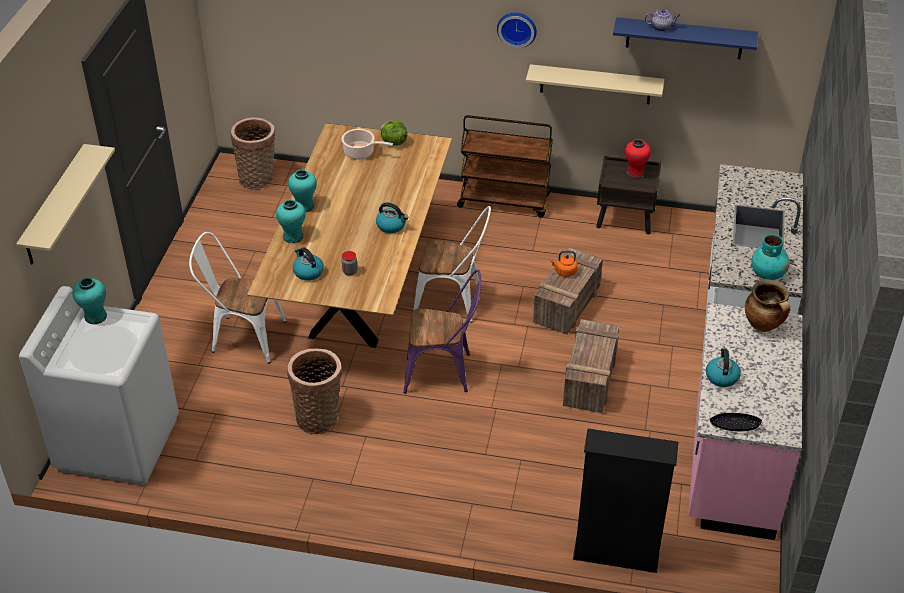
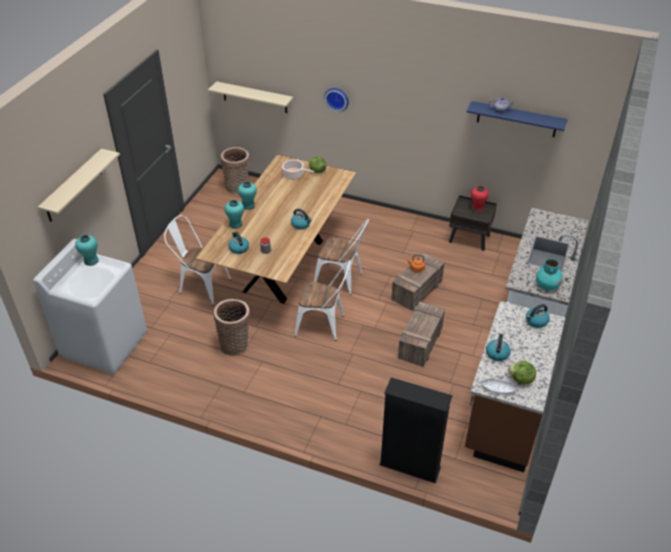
camera: 10 degrees right, 0 degrees up
(444, 371) = (324, 325): purple chair -> white chair
(504, 201) = (392, 218): brown cart -> none
(517, 28) = (405, 103): wall clock -> wall clock (337, 98)
(595, 84) = (455, 146): beige shelf -> beige shelf (254, 97)
(731, 465) = (504, 415): pink counter -> brown counter
(734, 426) = (497, 389): black bowl -> white bowl
(762, 409) = (520, 380): none -> lettuce
(764, 325) = (536, 321): cooking pot -> kettle

